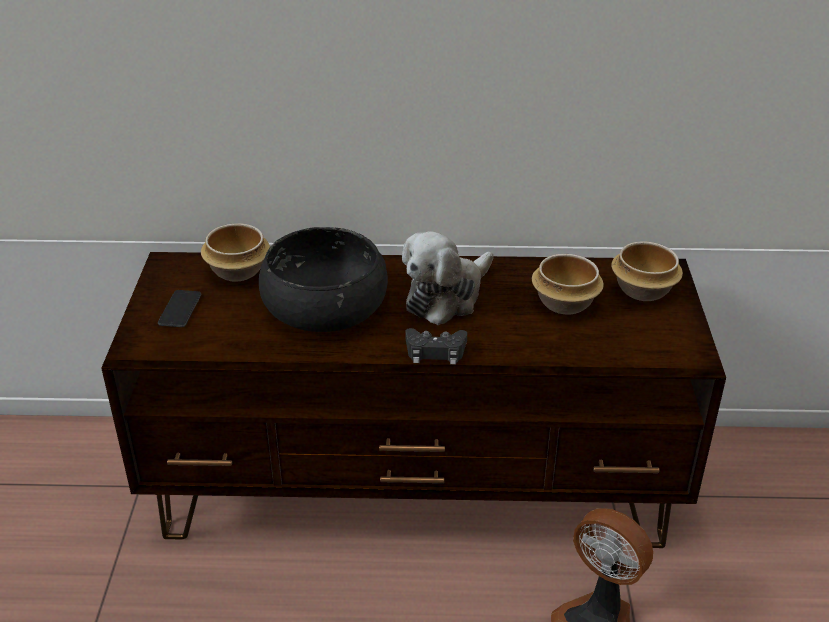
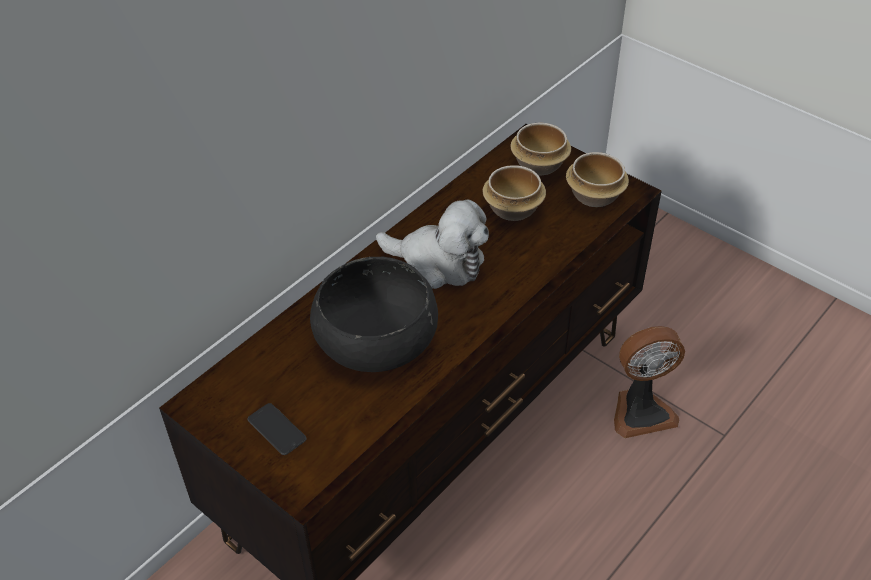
camera: 50 degrees left, 10 degrees up
(238, 270) = (262, 362): bowl -> bowl (593, 195)
(435, 351) = (497, 307): black game controller -> none
(447, 296) = (439, 262): plush toy -> plush toy turned 60 degrees counterclockwise

